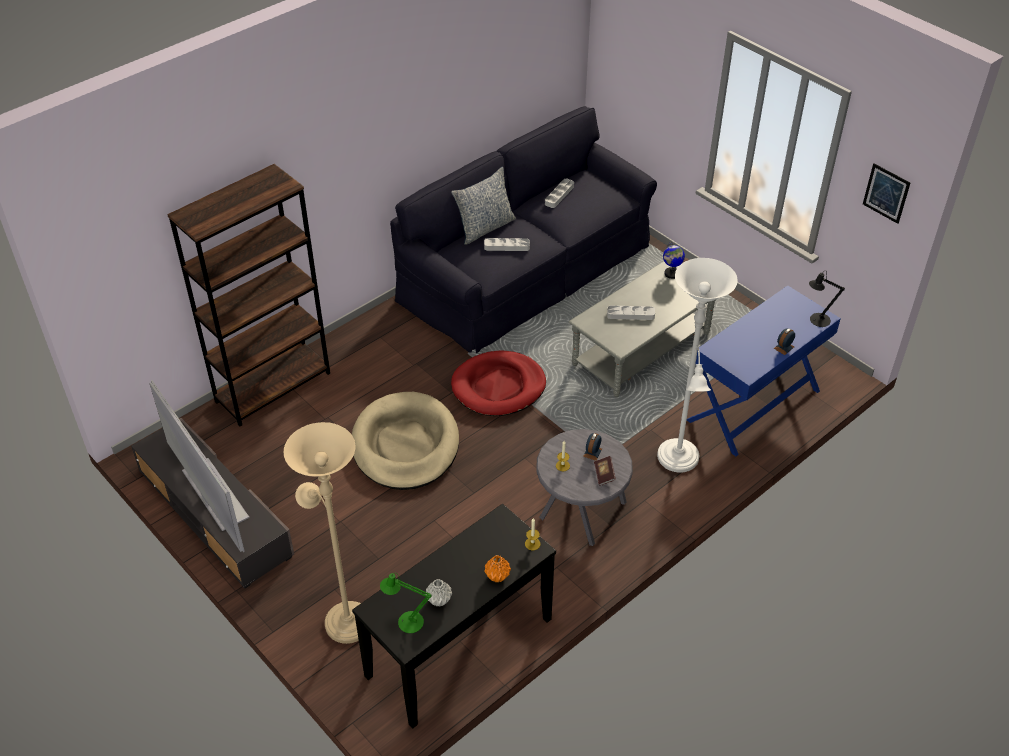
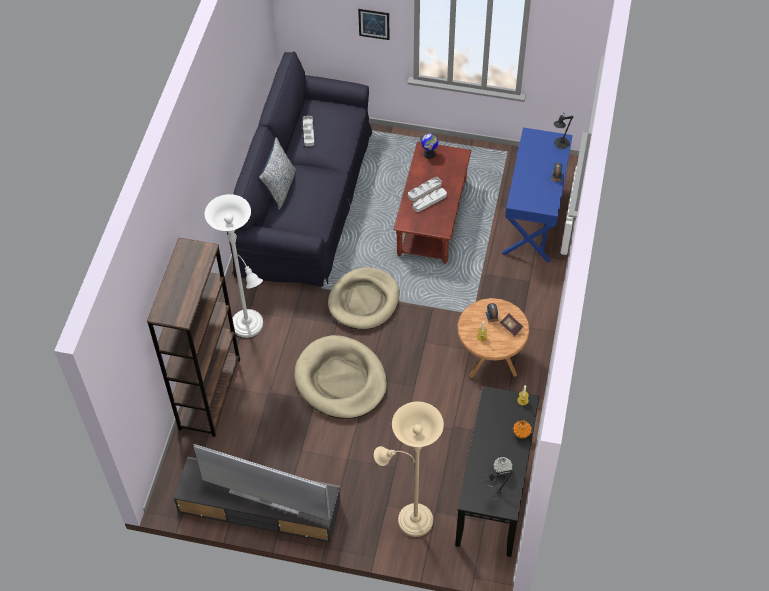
camera: 35 degrees left, 10 degrees up
(406, 622) = (495, 495): green table lamp -> black table lamp
(498, 387) = (364, 301): red dog bed -> beige dog bed
(506, 246) = (309, 195): grey tray -> grey tray (424, 190)
(581, 511) = (490, 357): grey side table -> brown side table
(641, 349) = (432, 217): grey coffee table -> brown coffee table
(678, 461) = (520, 286): white floor lamp -> white floor lamp (250, 327)
(886, 193) = (575, 40): picture -> picture (374, 24)

